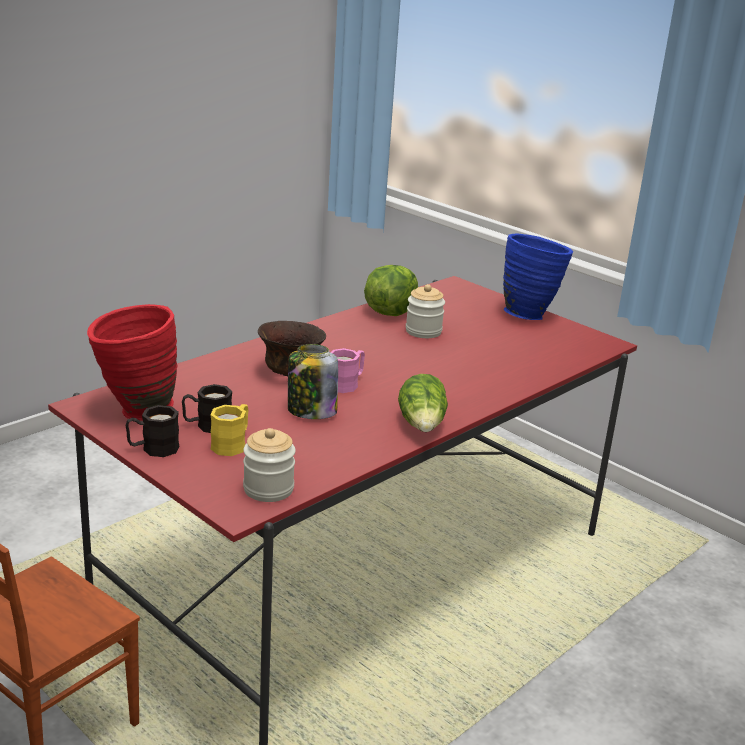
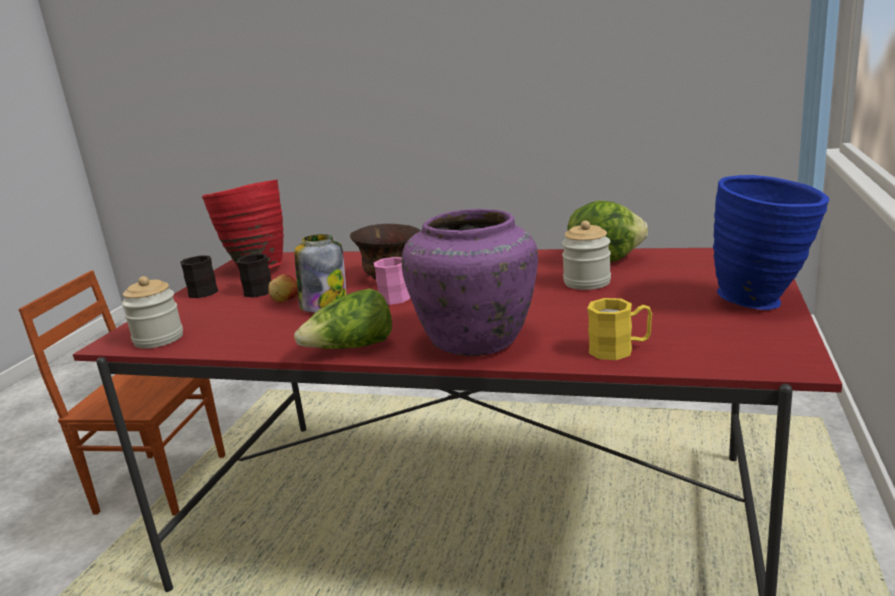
camera: 65 degrees right, 5 degrees down
(232, 444) = (231, 305): yellow mug -> yellow mug (620, 349)
(267, 421) = (285, 301): none -> apple
(473, 389) = (478, 341): none -> purple vase

